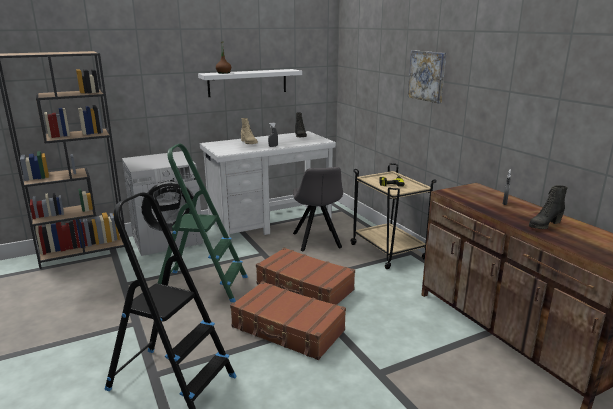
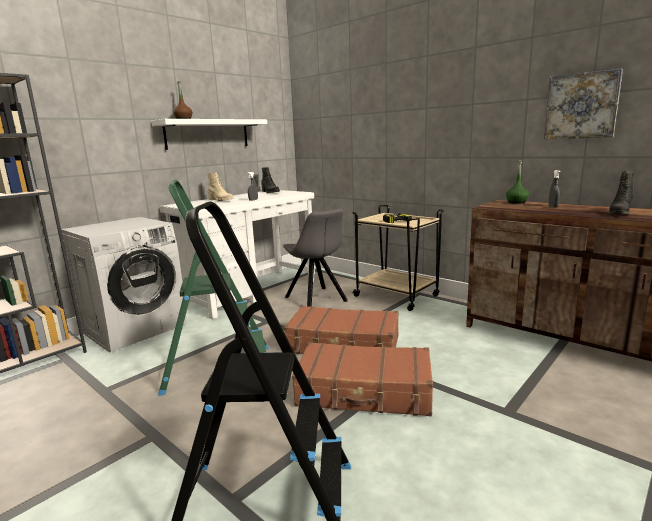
camera: 20 degrees left, 5 degrees down
(427, 76) = (418, 105): picture -> picture (581, 106)
(485, 190) = (516, 202): none -> green bottle

